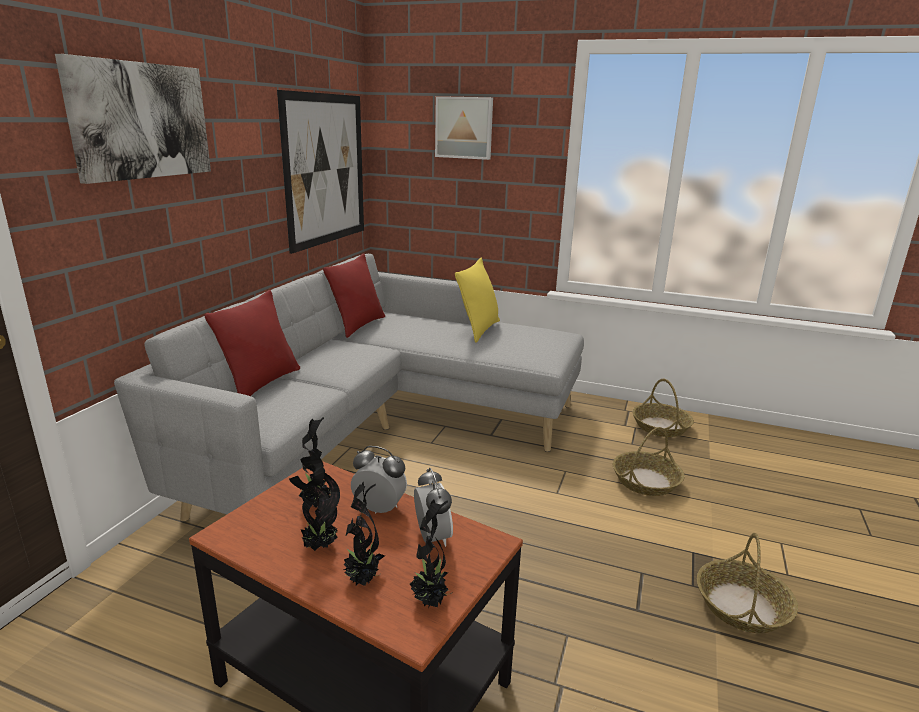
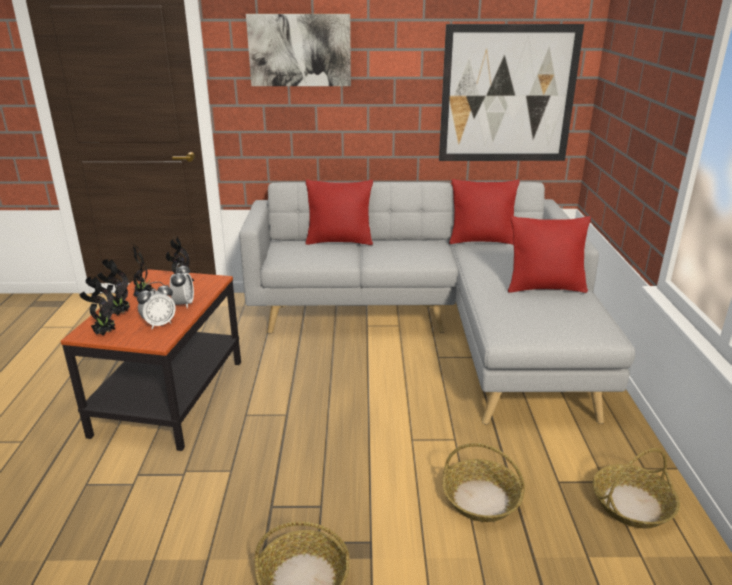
camera: 70 degrees right, 5 degrees up
(464, 128) = (643, 67): picture -> none
(478, 330) = (545, 288): yellow pillow -> red pillow

